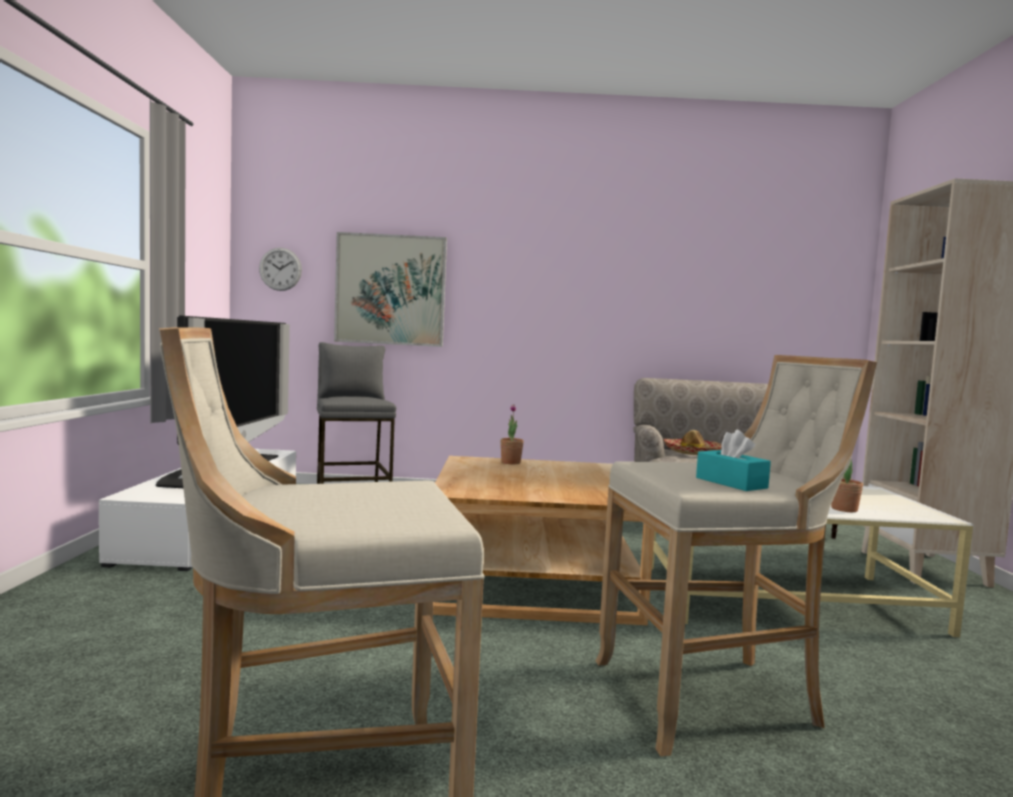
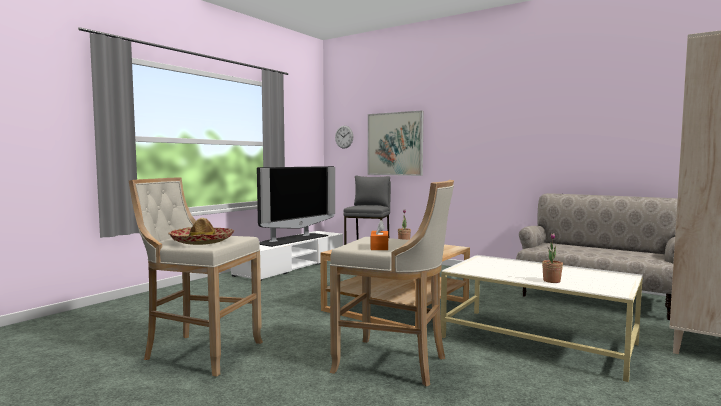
camera: 35 degrees right, 0 degrees up
(692, 452) = (565, 246): hat -> hat (202, 241)
(731, 483) = (379, 247): turquoise tissue box -> orange tissue box

